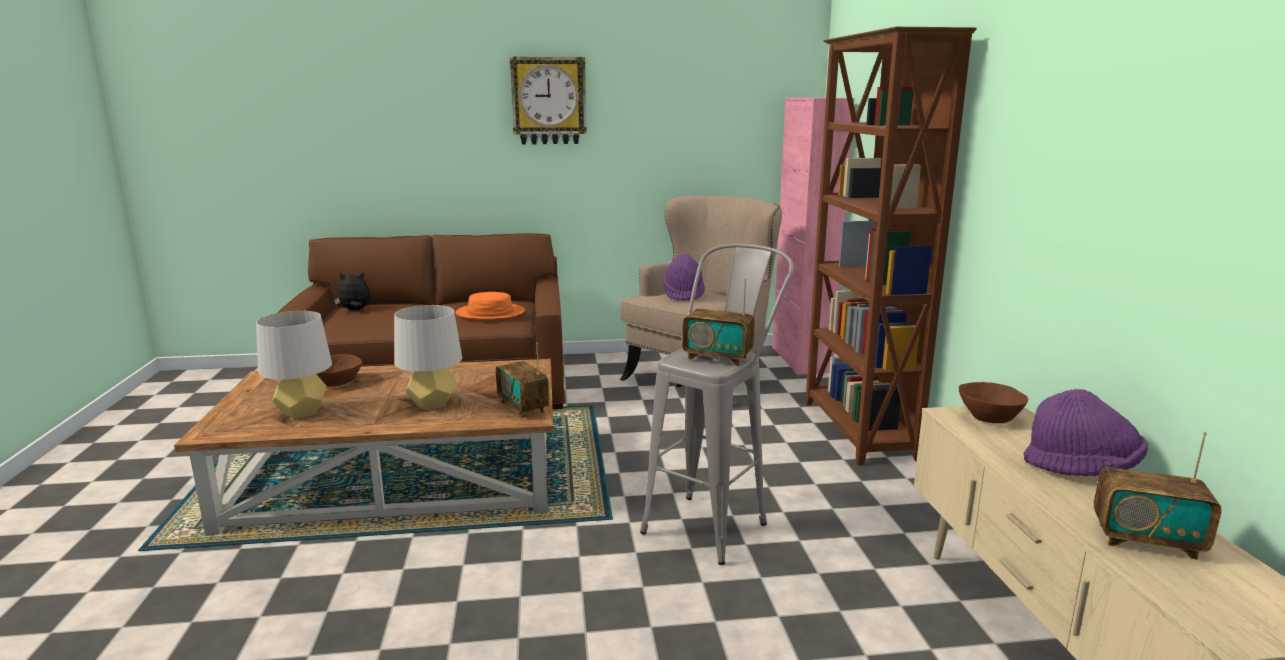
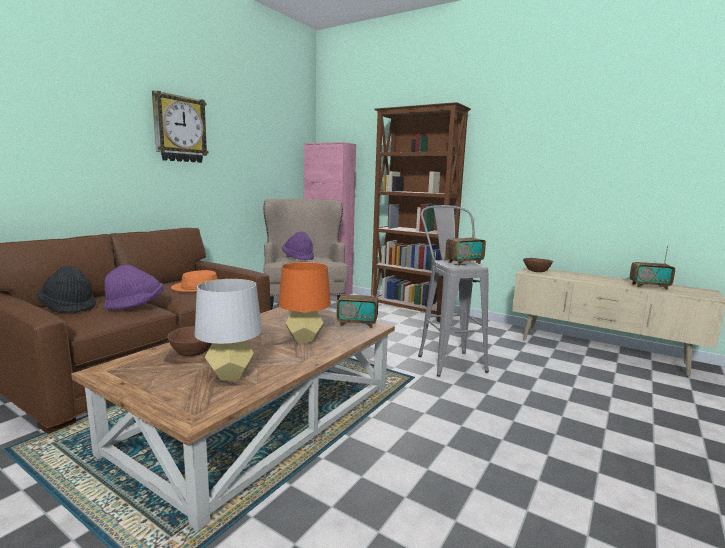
camera: 50 degrees left, 5 degrees down
(355, 310) = (69, 307): plush toy -> black hat
(432, 404) = (304, 339): grey table lamp -> orange table lamp
(1080, 468) = (591, 276): purple hat -> purple hat (136, 306)
(1146, 541) = (649, 286): radio -> radio turned 45 degrees clockwise

